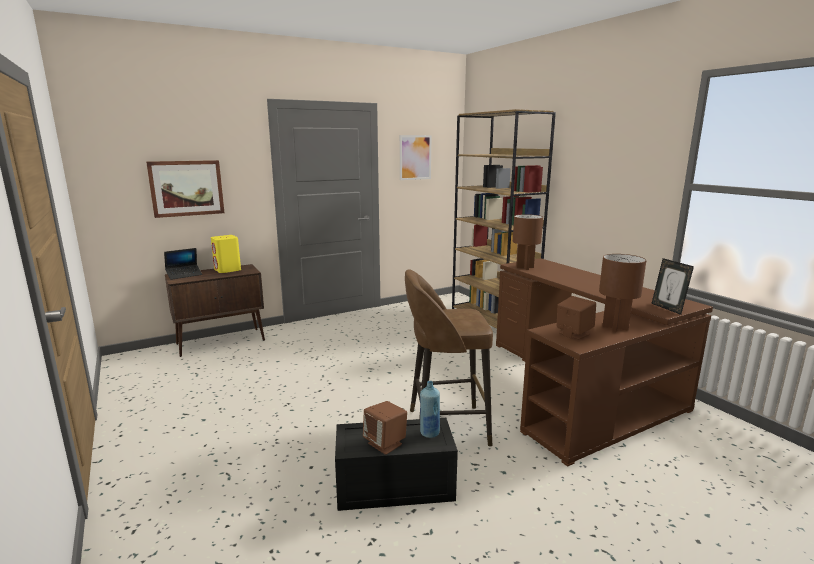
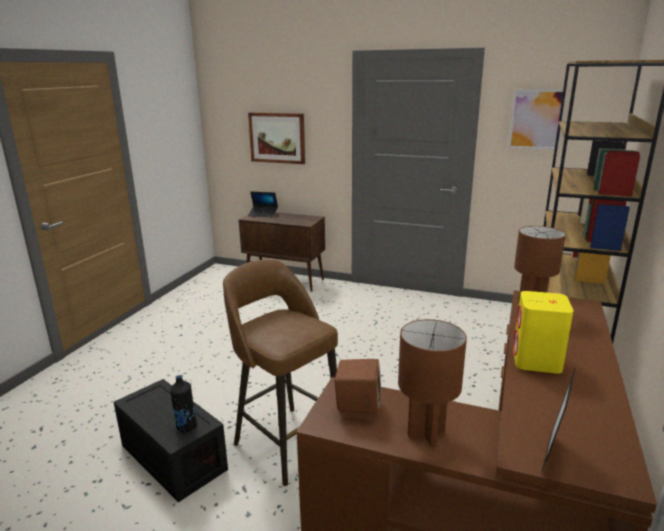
camera: 50 degrees right, 5 degrees up
(227, 270) = (296, 217): yellow speaker -> yellow speaker (536, 361)
(385, 444) = (151, 413): brown speaker -> none
(429, 433) = (186, 426): blue bottle -> black bottle

